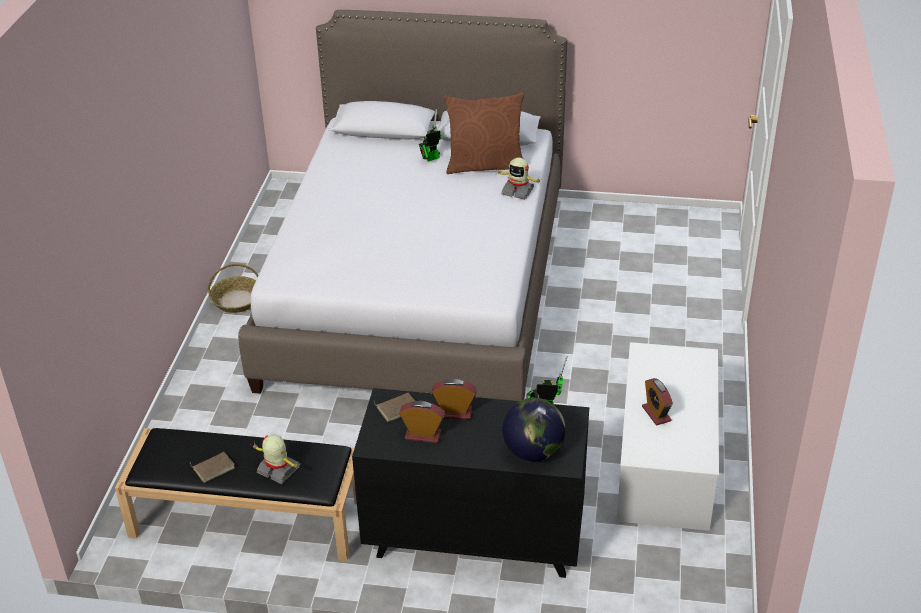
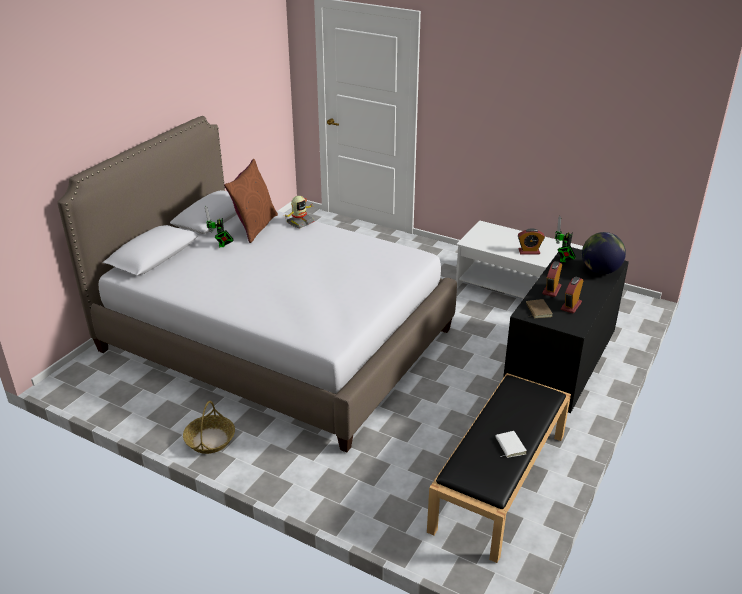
camera: 70 degrees left, 5 degrees down
(213, 468) = (509, 446): brown book -> white book
(278, 470) = (525, 411): toy robot -> none

